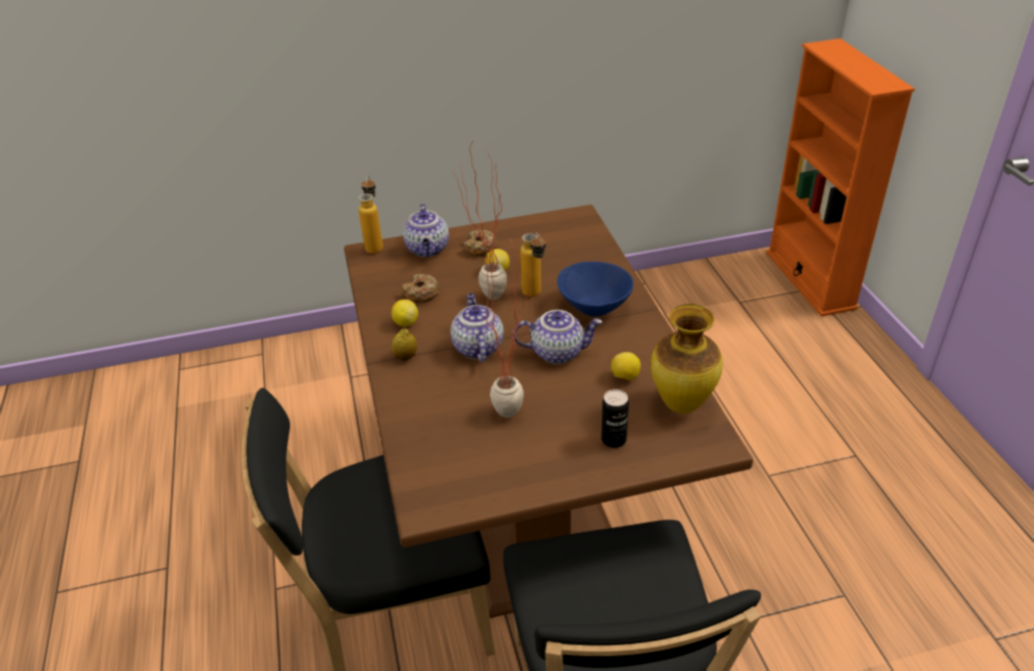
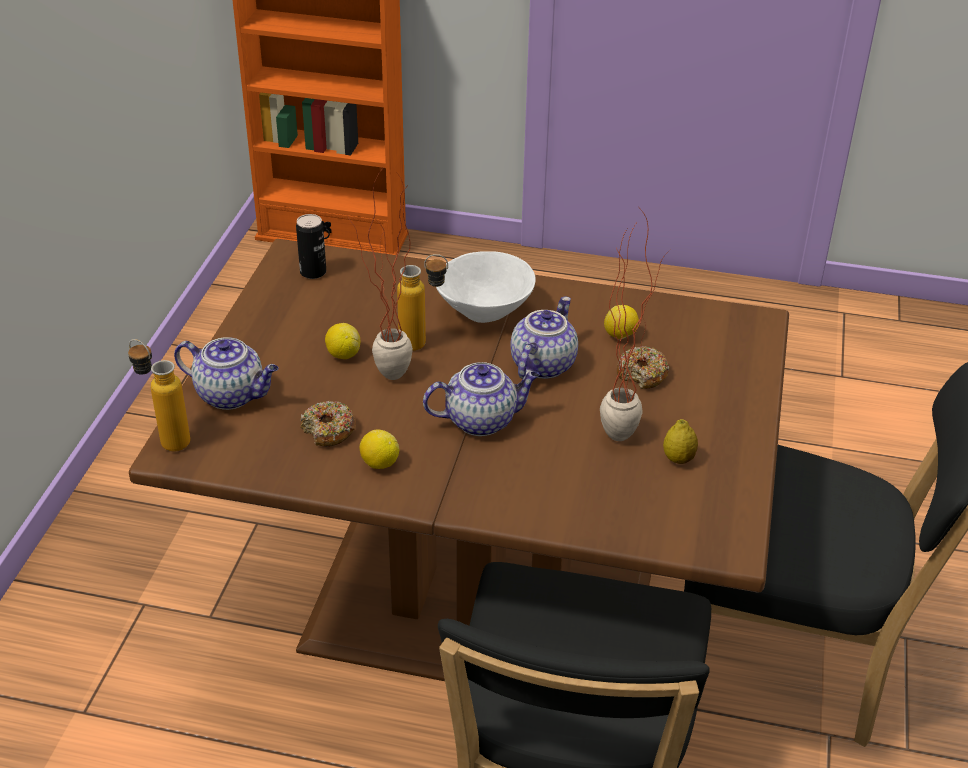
camera: 65 degrees left, 0 degrees up
(406, 357) = (450, 484): lemon -> lemon (678, 459)
(477, 347) = (482, 420): teapot -> teapot turned 150 degrees clockwise
(481, 248) = (278, 351): donut -> donut (642, 374)
(594, 307) = (483, 311): blue bowl -> white bowl
(613, 439) = (710, 379): can -> can (313, 272)
(682, 405) = (690, 318): vase -> none

